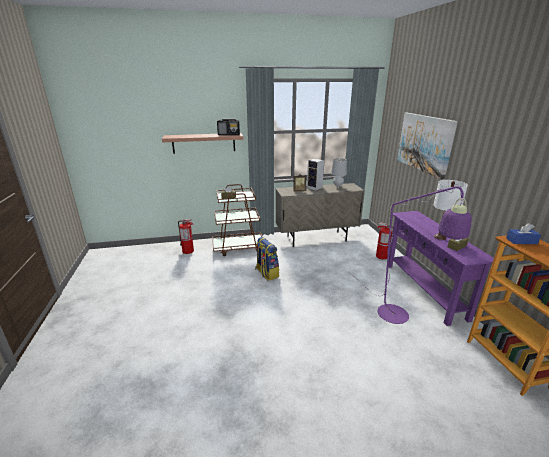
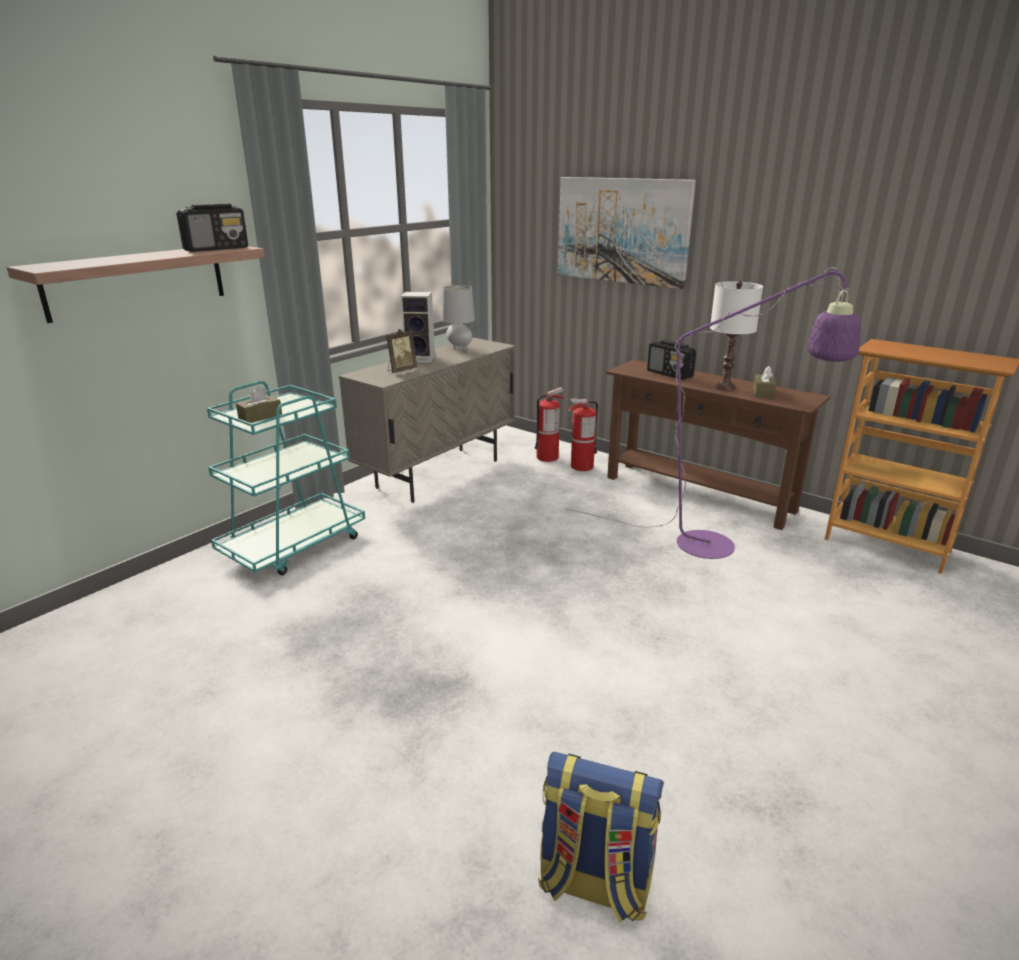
camera: 40 degrees left, 0 degrees up
(188, 251) = (166, 601): fire extinguisher -> fire extinguisher (547, 457)
(238, 247) = (294, 545): brown cart -> turquoise cart
(266, 273) = (427, 570): backpack -> backpack (593, 884)
(421, 222) = (670, 374): none -> radio
(424, 290) = (698, 493): purple console table -> brown console table
(521, 241) = (887, 348): blue tissue box -> none

